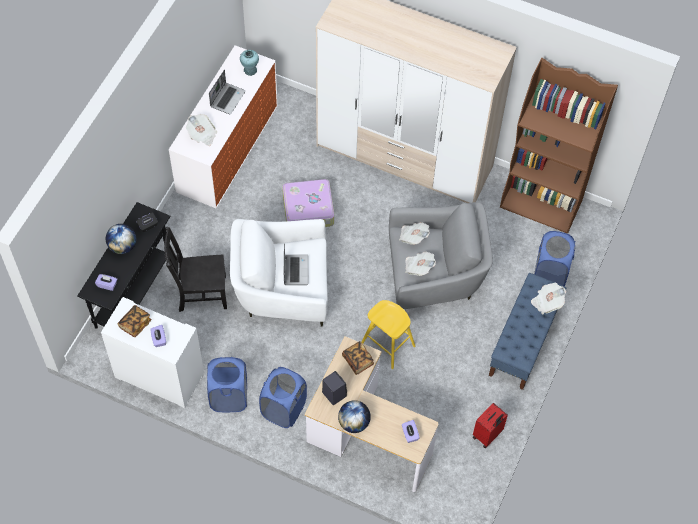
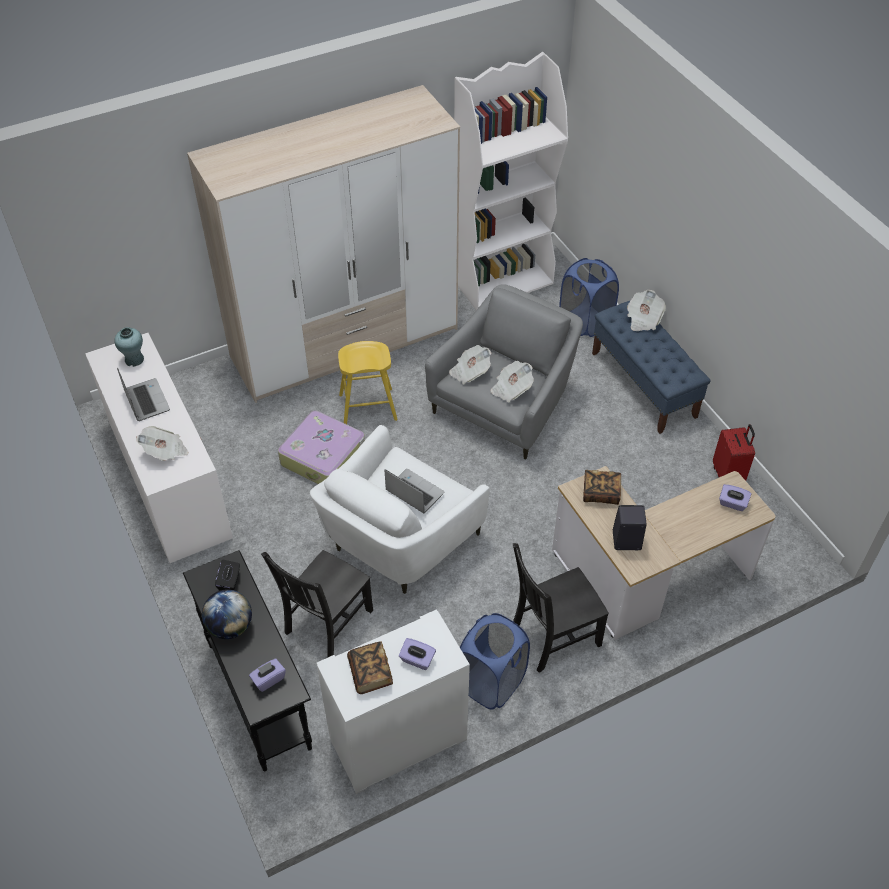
camera: 50 degrees left, 10 degrees down
(283, 409) = (553, 636): blue laundry basket -> black chair
(354, 423) = (679, 544): globe -> none
(388, 344) = (552, 491): yellow stool -> yellow stool (367, 407)
(541, 204) = (503, 281): brown bookcase -> white bookcase

